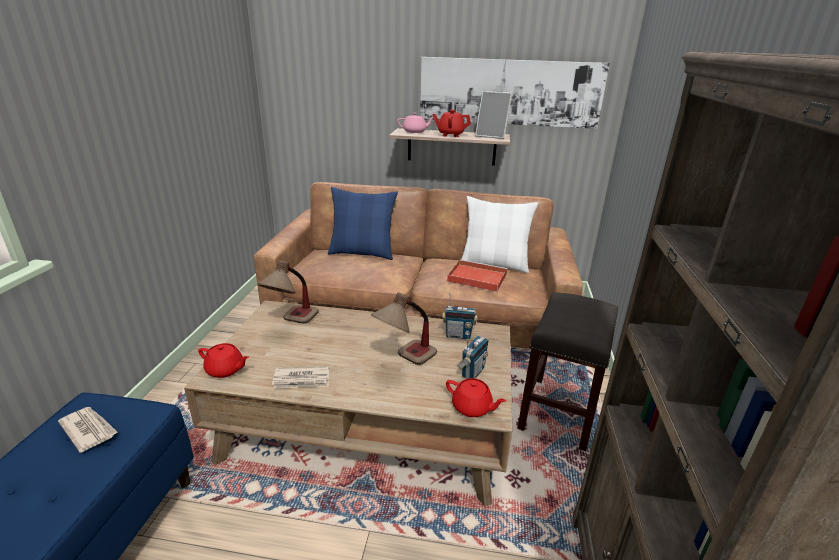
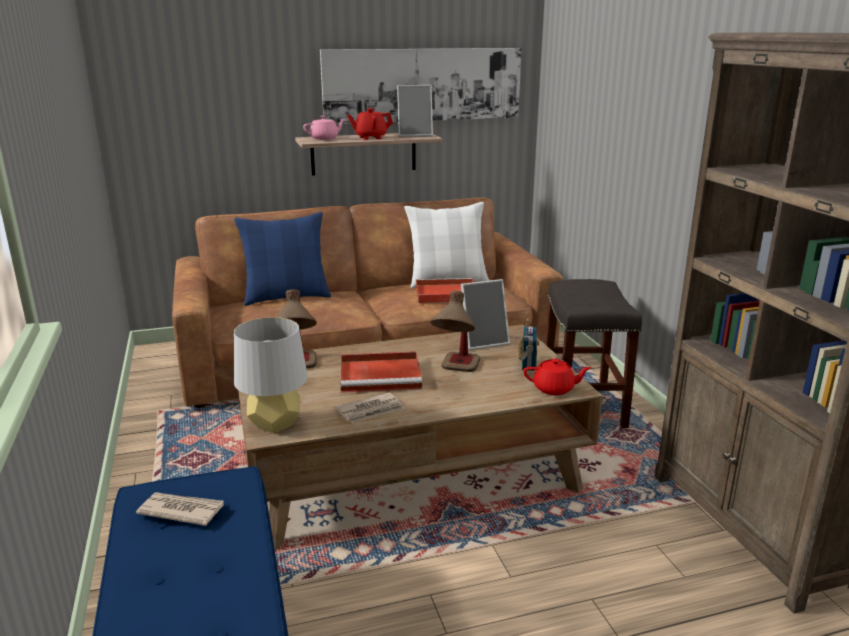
camera: 25 degrees left, 5 degrees down
(225, 370) = (275, 424): red teapot -> grey table lamp
(345, 346) = (382, 375): none -> red tray
(458, 335) = (483, 341): radio -> picture frame

